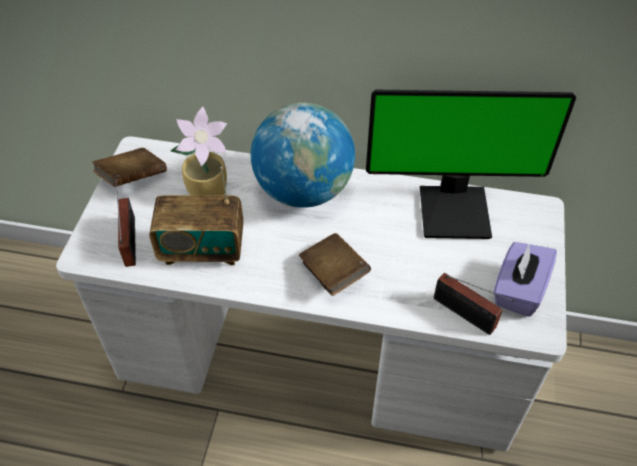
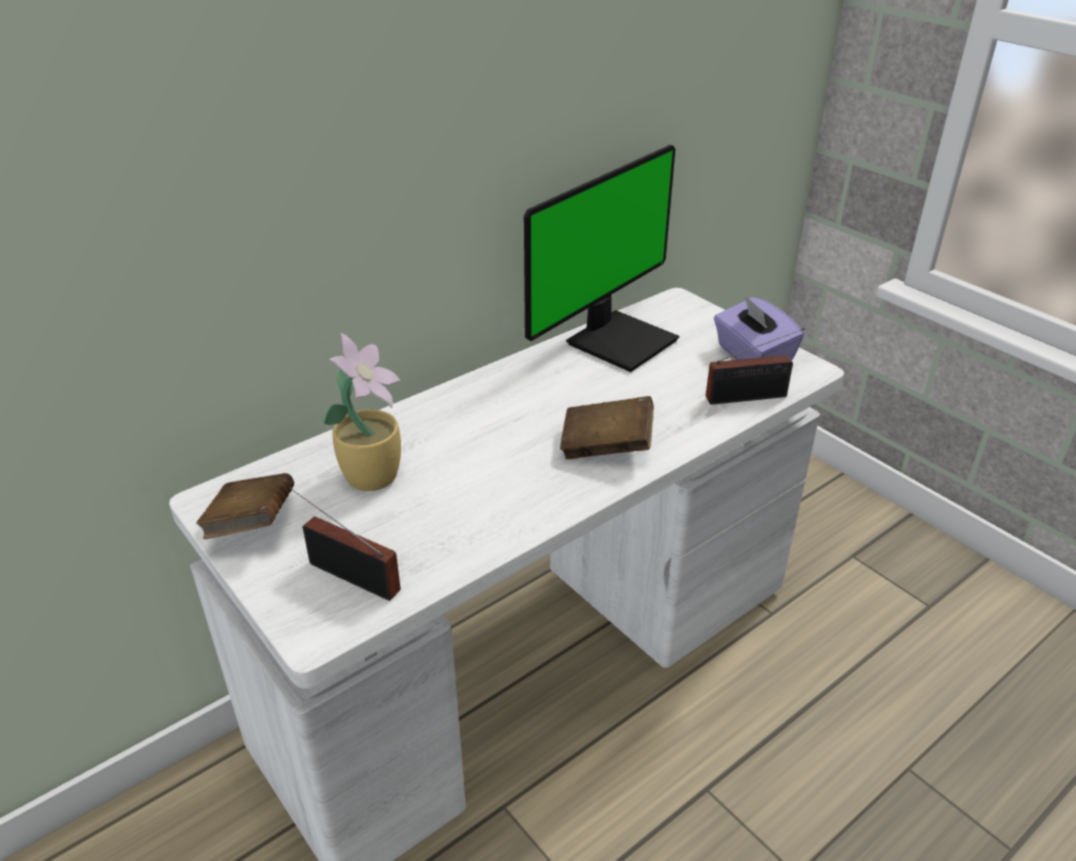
camera: 50 degrees left, 15 degrees down
(202, 249) = (450, 521): radio -> none
(303, 190) = (467, 409): globe -> none

